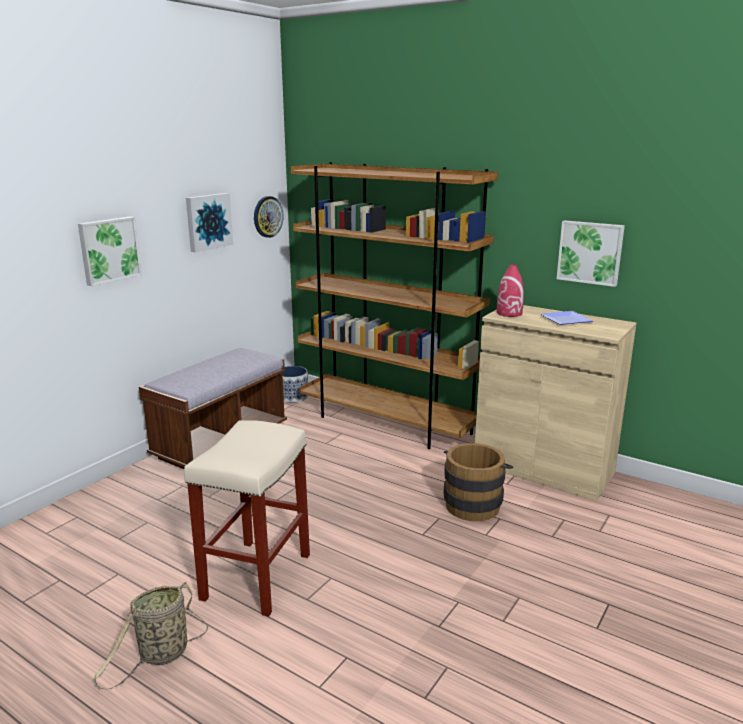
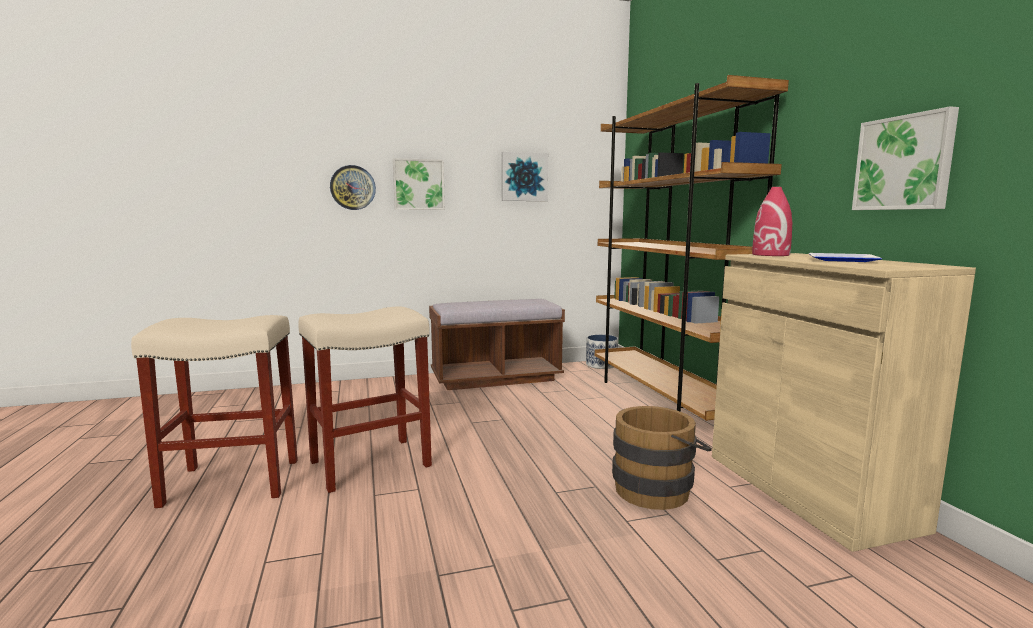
camera: 40 degrees right, 10 degrees down
(161, 655) = (230, 483): basket -> beige stool
(267, 216) = (596, 183): wall clock -> wall clock (353, 187)

